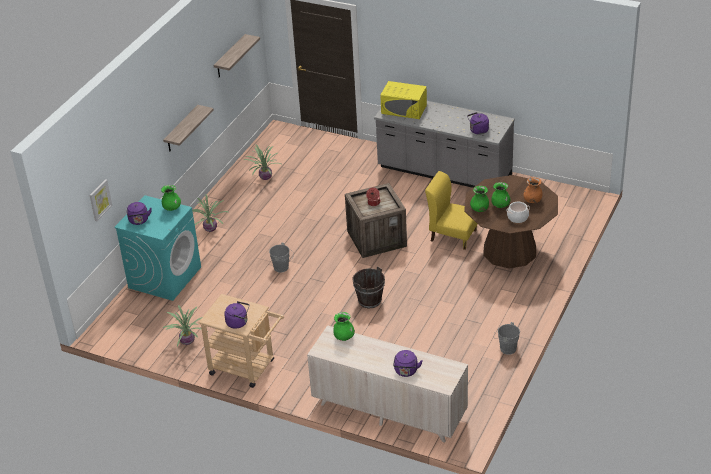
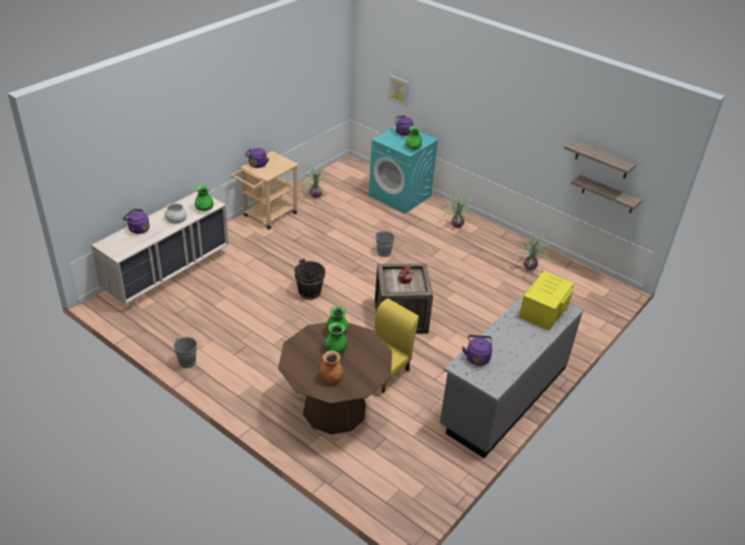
camera: 100 degrees right, 0 degrees up
(181, 129) = (505, 144): shelf -> shelf (608, 194)
(517, 217) = (306, 356): cooking pot -> cooking pot (176, 218)

